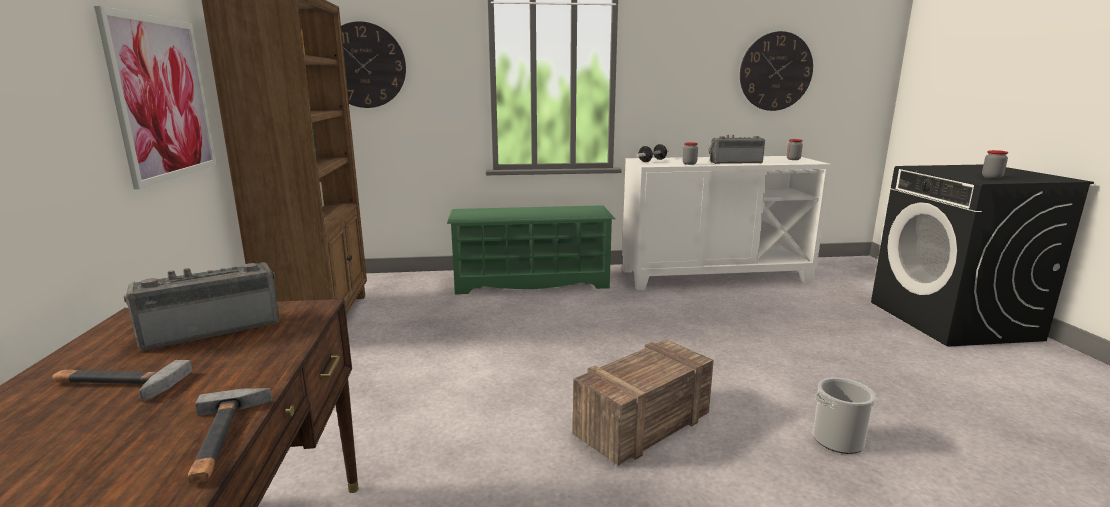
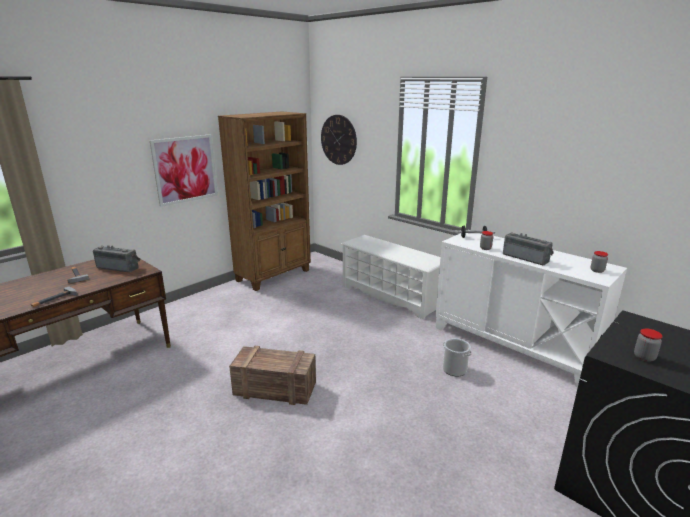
camera: 50 degrees right, 5 degrees up
(531, 282) = (391, 296): green shoe rack -> white shoe rack
(775, 71) = (626, 181): wall clock -> none
(837, 440) = (327, 459): bucket -> bucket (454, 369)

